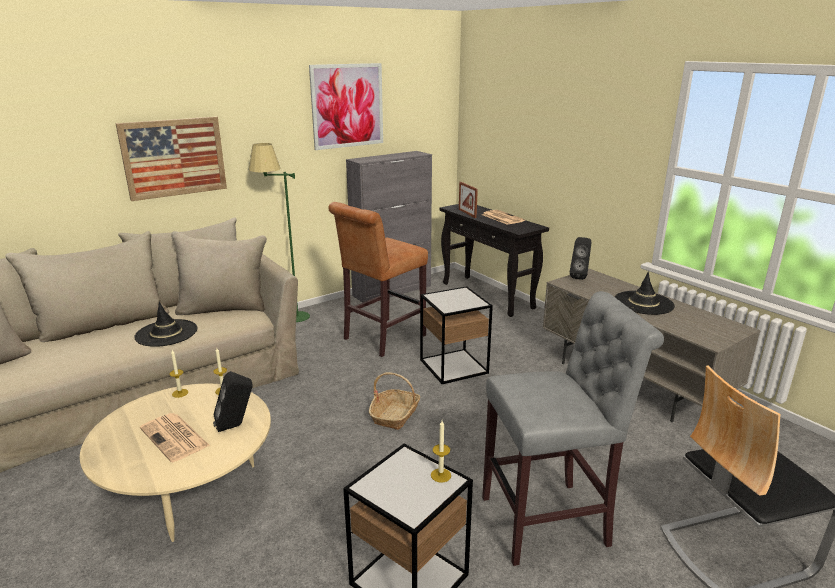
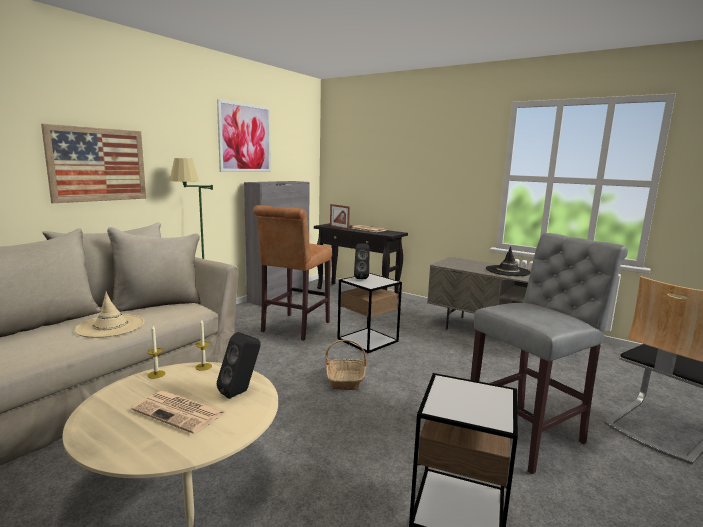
camera: 20 degrees left, 10 degrees down
(166, 333) = (110, 326): black hat -> beige hat
(440, 475) = (489, 389): candle -> none
(579, 276) = (448, 261): black speaker -> black speaker (361, 278)

